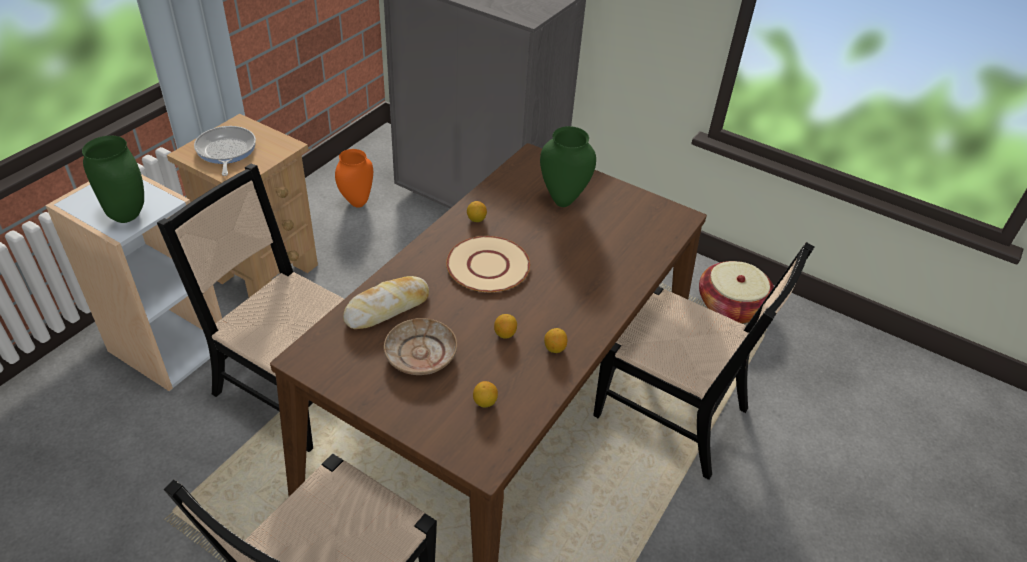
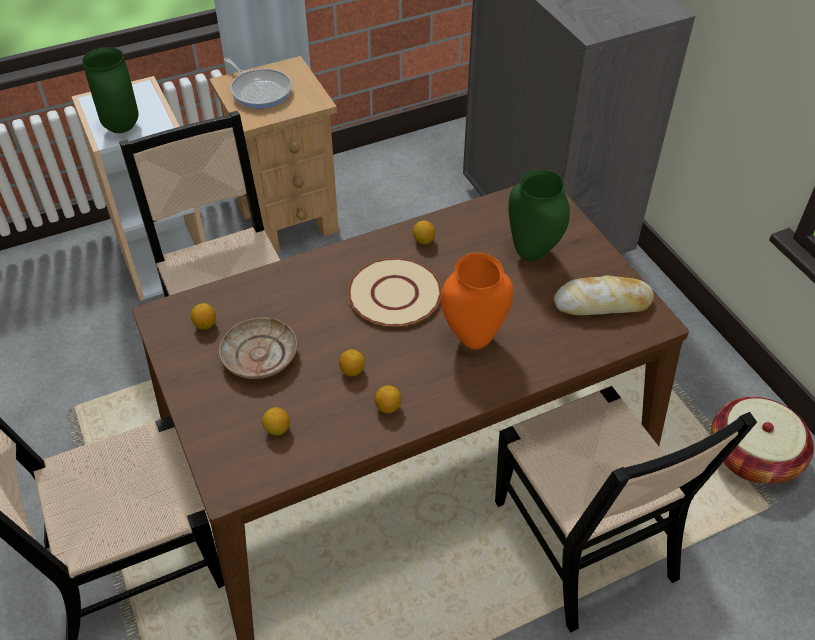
camera: 35 degrees right, 5 degrees up
(226, 151) = (259, 91): frying pan -> frying pan turned 120 degrees clockwise
(351, 349) = (205, 324): none -> lemon
(357, 203) = (418, 182): orange vase -> orange vase (473, 340)
(387, 308) = (267, 298): bread -> bread (602, 303)

